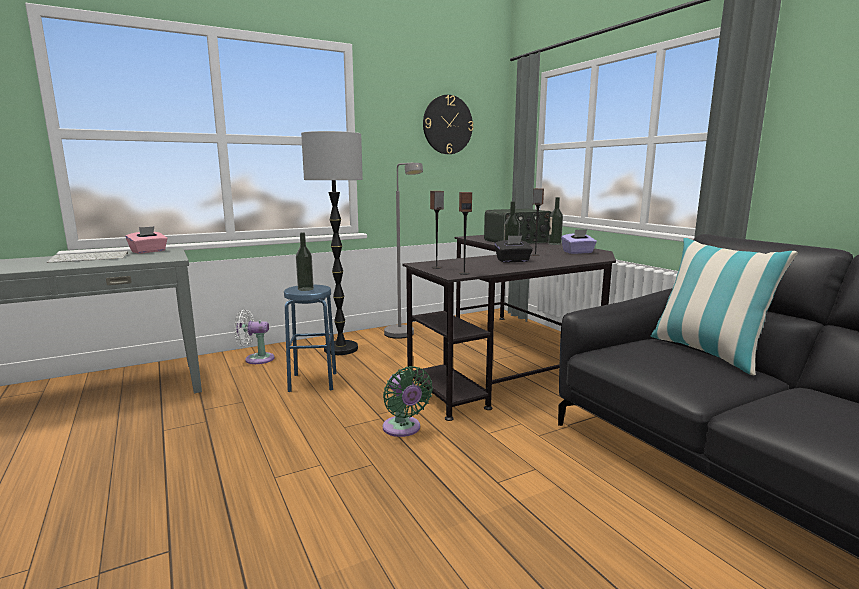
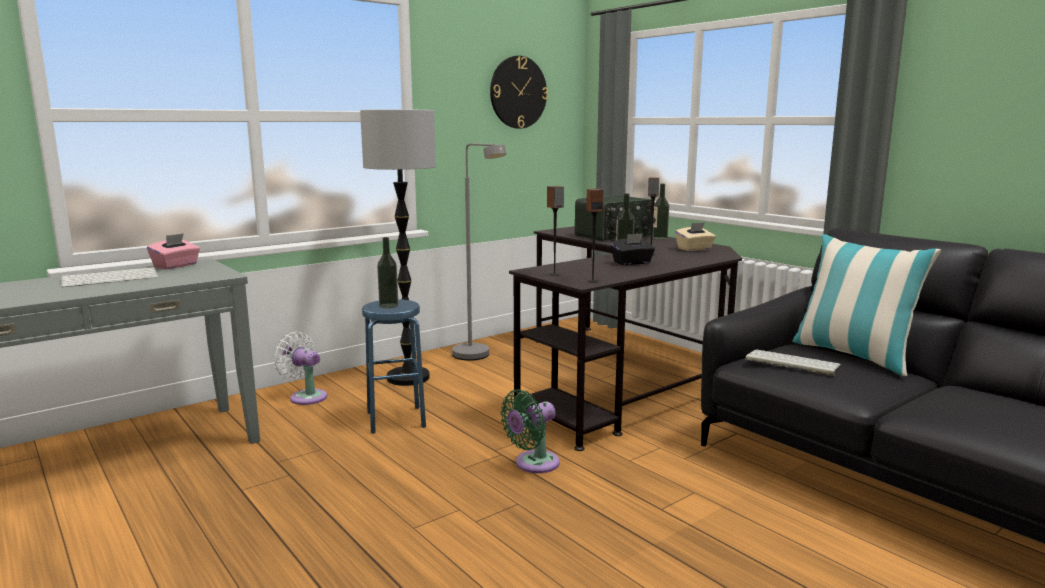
camera: 10 degrees left, 0 degrees up
(256, 359) = (305, 397): white fan -> white fan turned 45 degrees clockwise
(403, 429) = (533, 464): green fan -> green fan turned 90 degrees clockwise
(578, 252) = (694, 249): purple tissue box -> beige tissue box
(639, 355) = (790, 362): none -> keyboard

